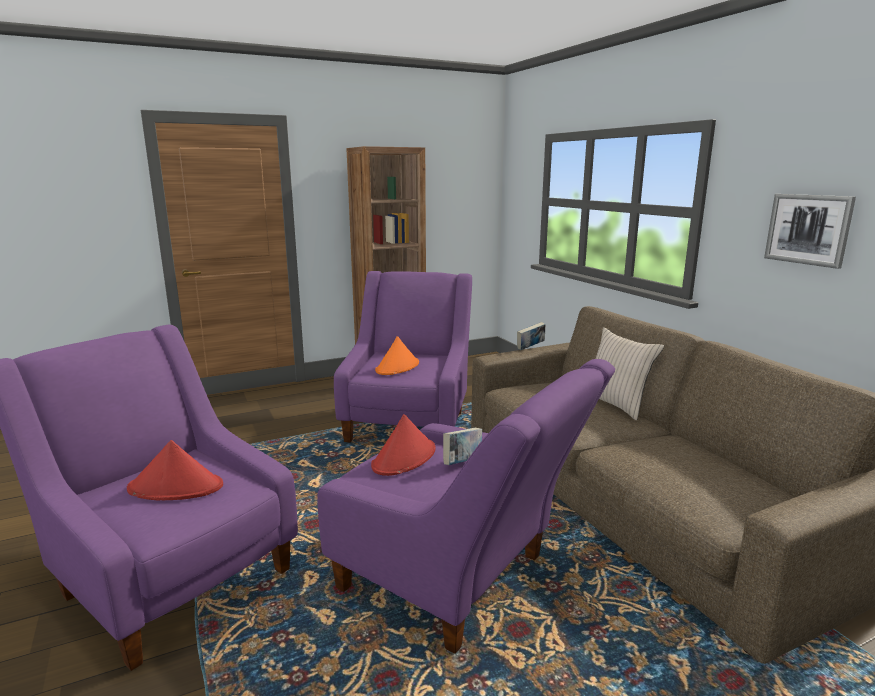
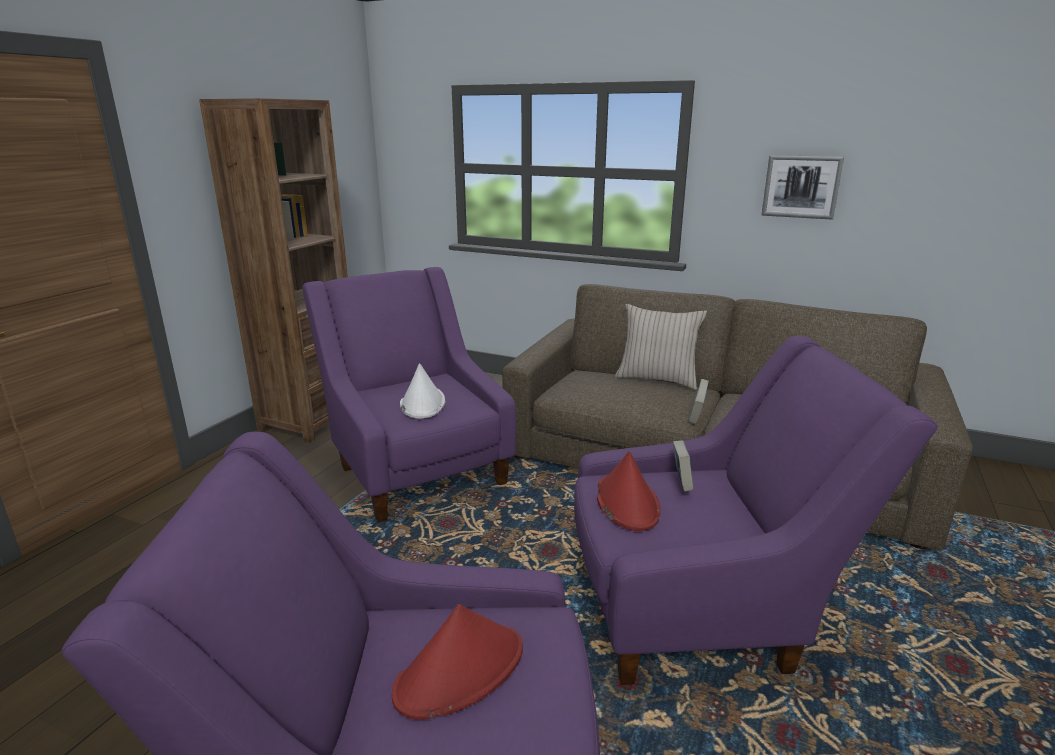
camera: 40 degrees left, 5 degrees up
(397, 367) = (422, 403): orange hat -> white hat
(530, 348) = (541, 342): book -> book (697, 416)

